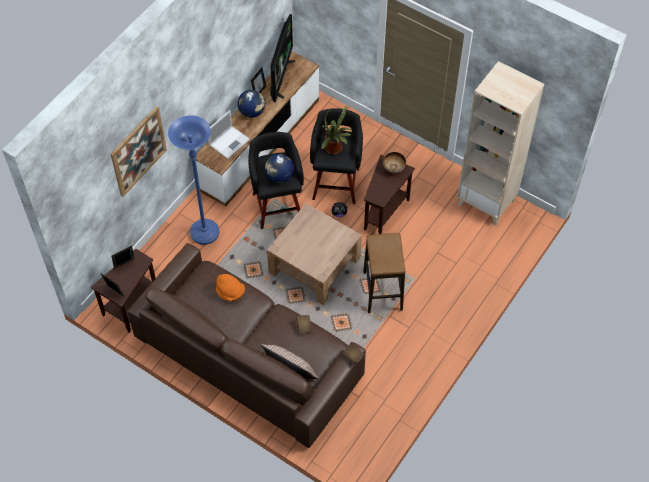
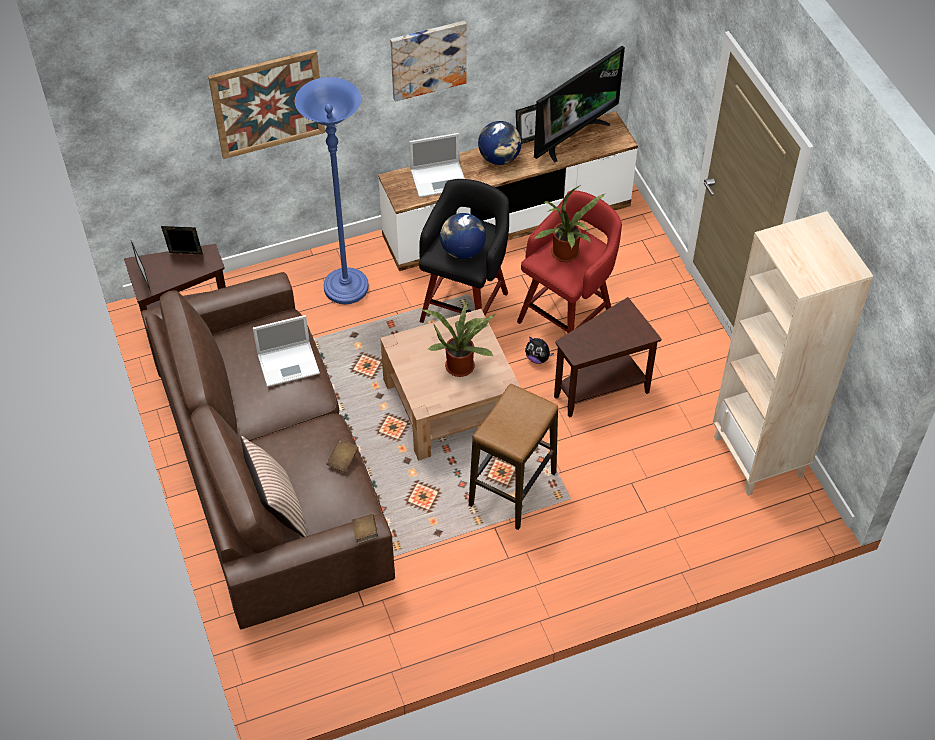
camera: 35 degrees right, 5 degrees down
(206, 78) = (428, 59): none -> picture
(230, 292) = (289, 363): orange hat -> laptop
(321, 239) = (461, 364): none -> potted plant
(336, 182) = (567, 317): black stool -> red stool
(394, 169) = (630, 325): bowl -> none

